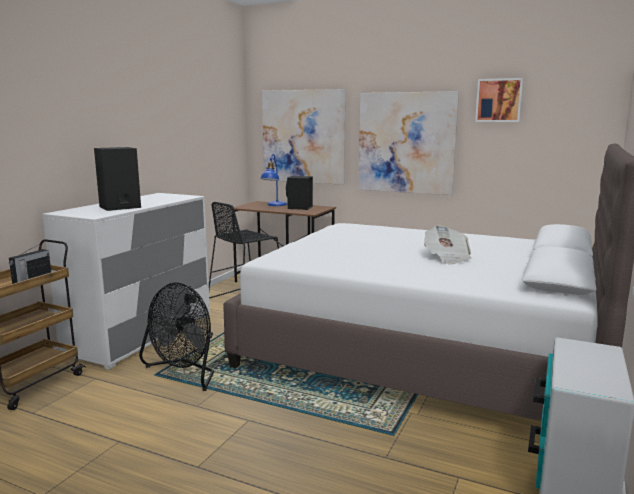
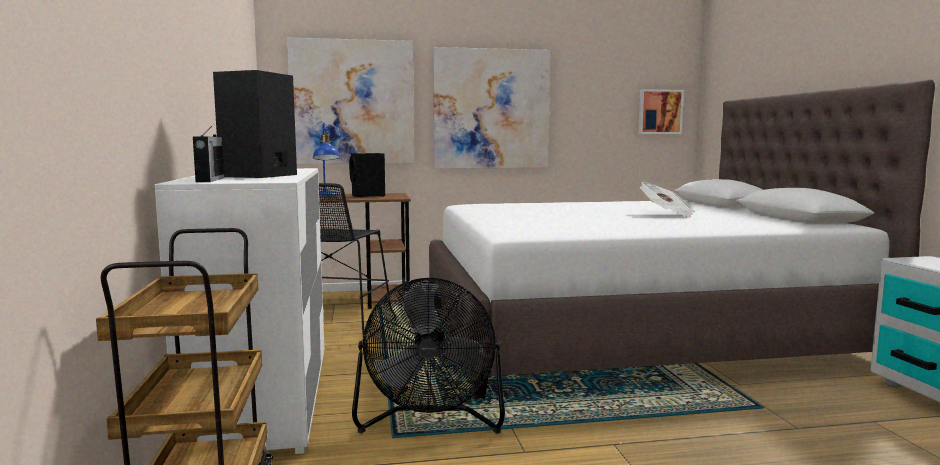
camera: 35 degrees left, 5 degrees down
(31, 279) = (205, 300): radio -> radio (210, 180)
(499, 100) = (590, 62): picture -> picture (659, 112)

